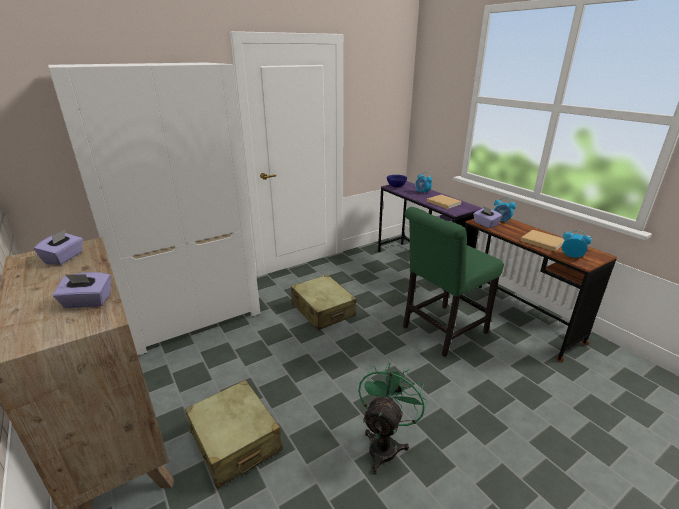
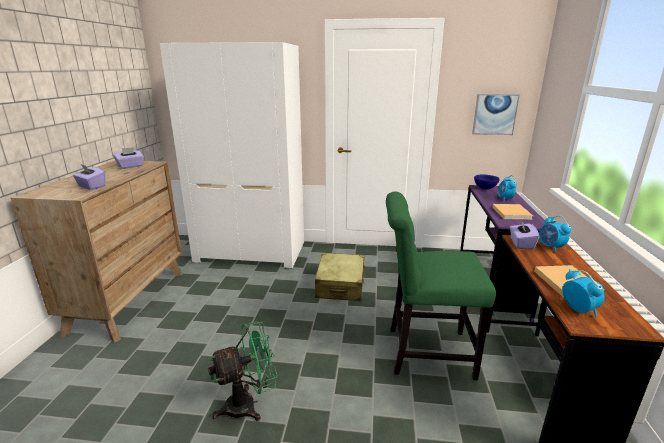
camera: 40 degrees right, 5 degrees down
(235, 441) = (171, 338): beige suitcase -> none
(385, 121) = (494, 114): none -> picture

